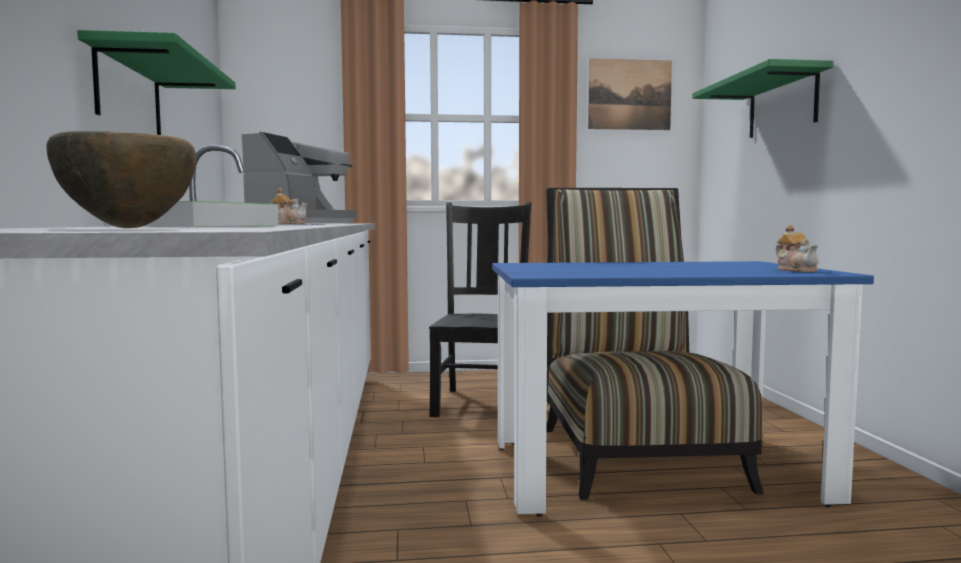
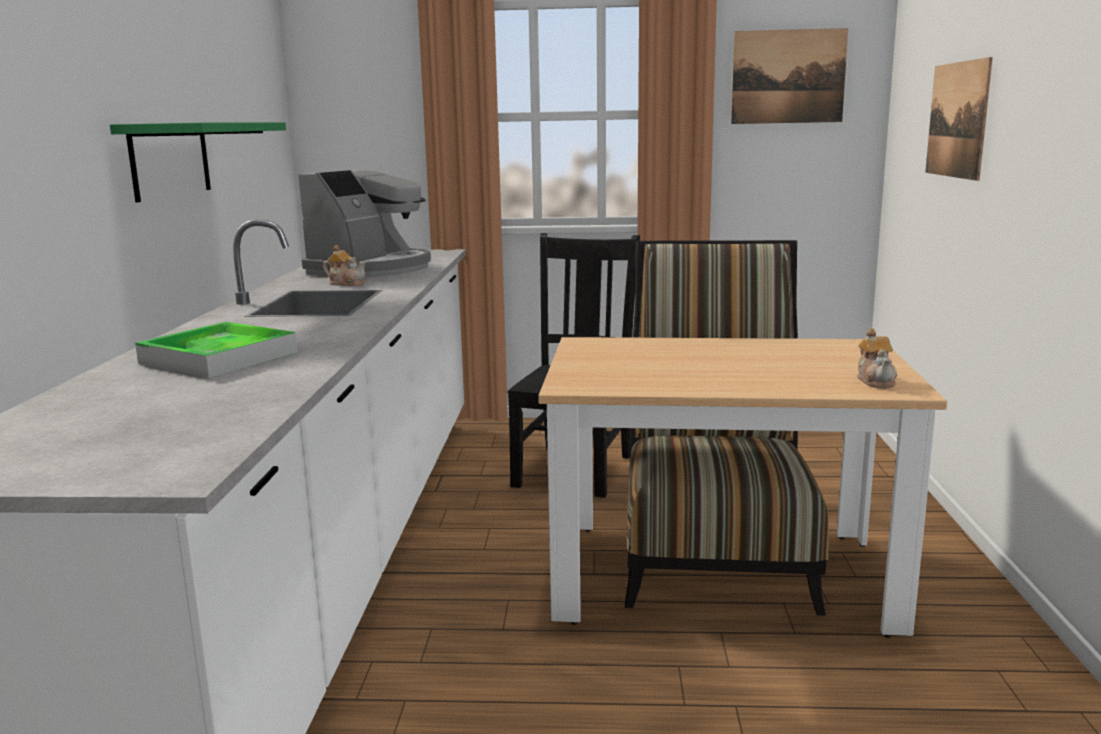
camera: 10 degrees right, 10 degrees up
(130, 228) = (140, 423): brown bowl -> none
(652, 471) = (719, 577): blue dining table -> beige dining table
(782, 105) = (957, 120): green shelf -> picture

